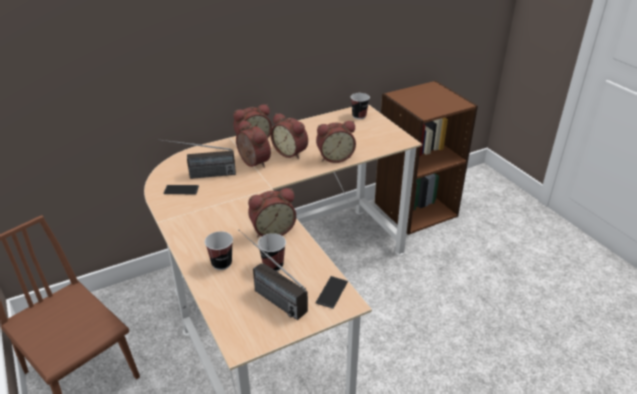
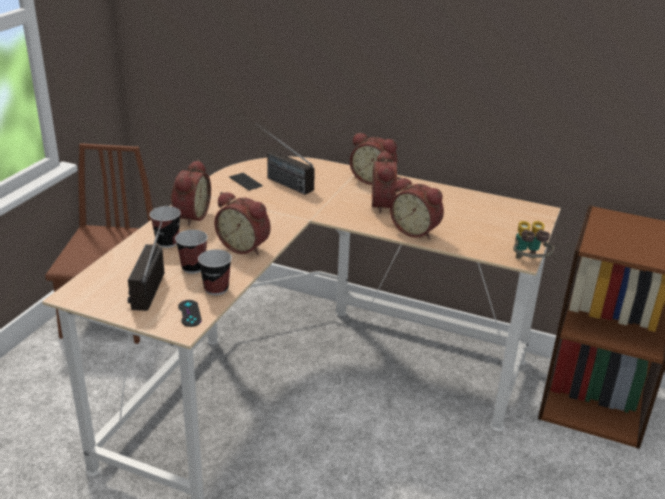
camera: 50 degrees right, 5 degrees down
(252, 163) = (335, 194): alarm clock -> alarm clock (190, 216)
(332, 292) = (189, 313): phone -> black game controller
(359, 116) = (522, 214): cup -> cup (216, 289)
(410, 141) = (528, 263): none -> binoculars

